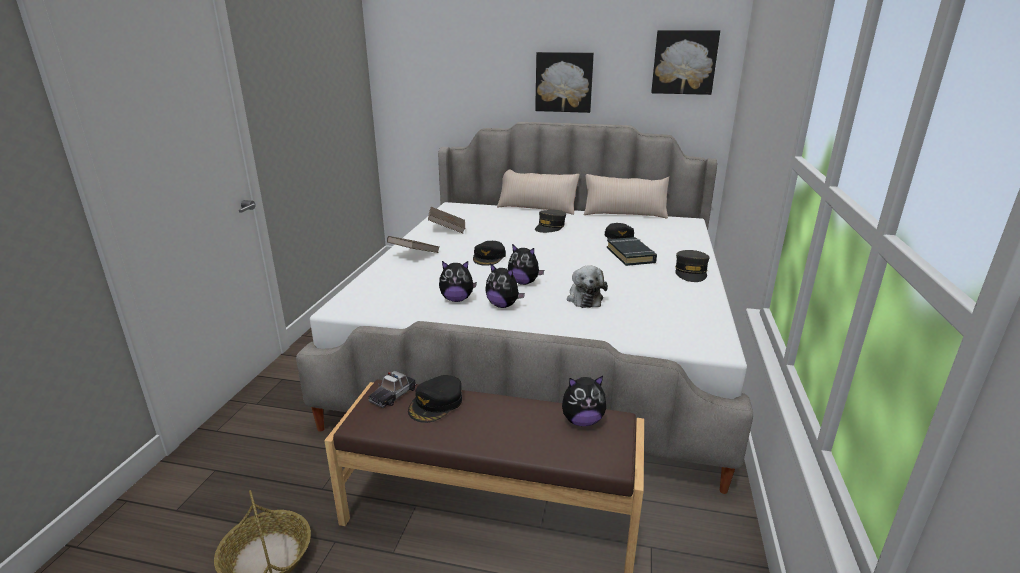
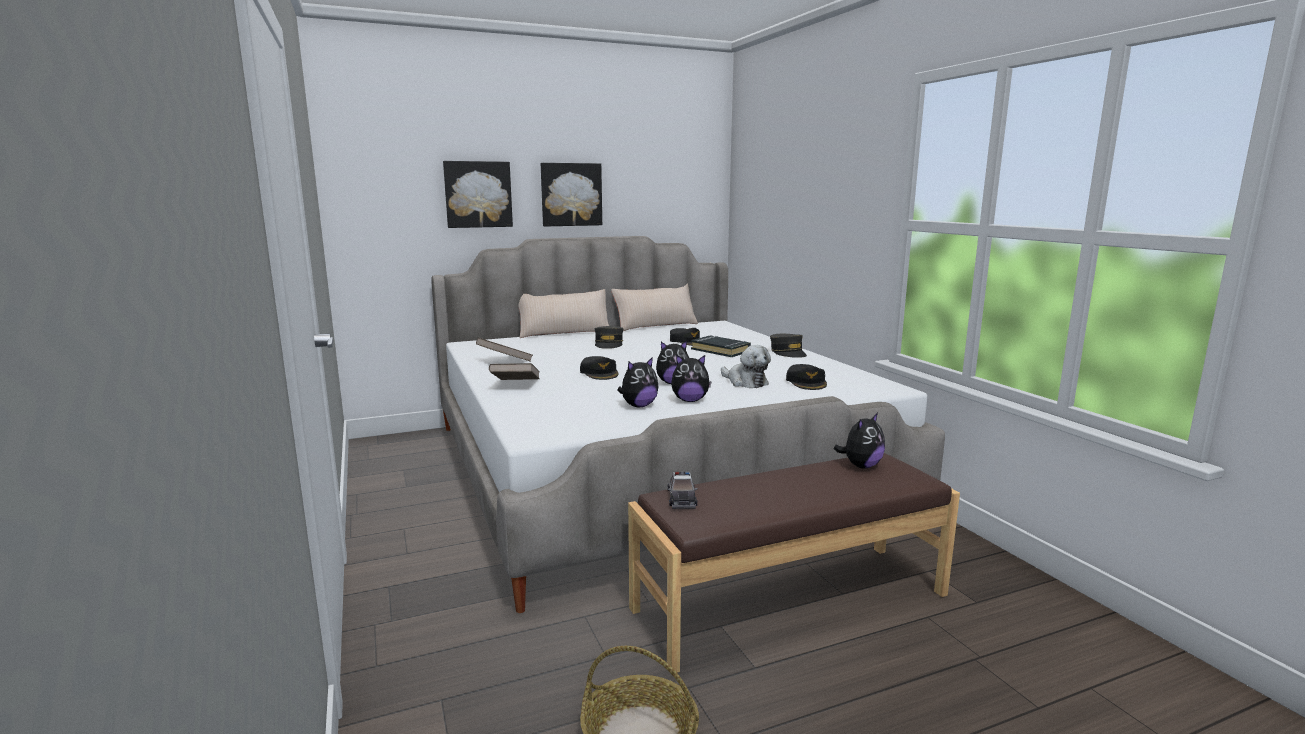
camera: 35 degrees left, 10 degrees down
(436, 404) = (733, 491): black cap -> black cap (806, 382)
(684, 62) = (683, 173): picture -> picture (478, 194)

